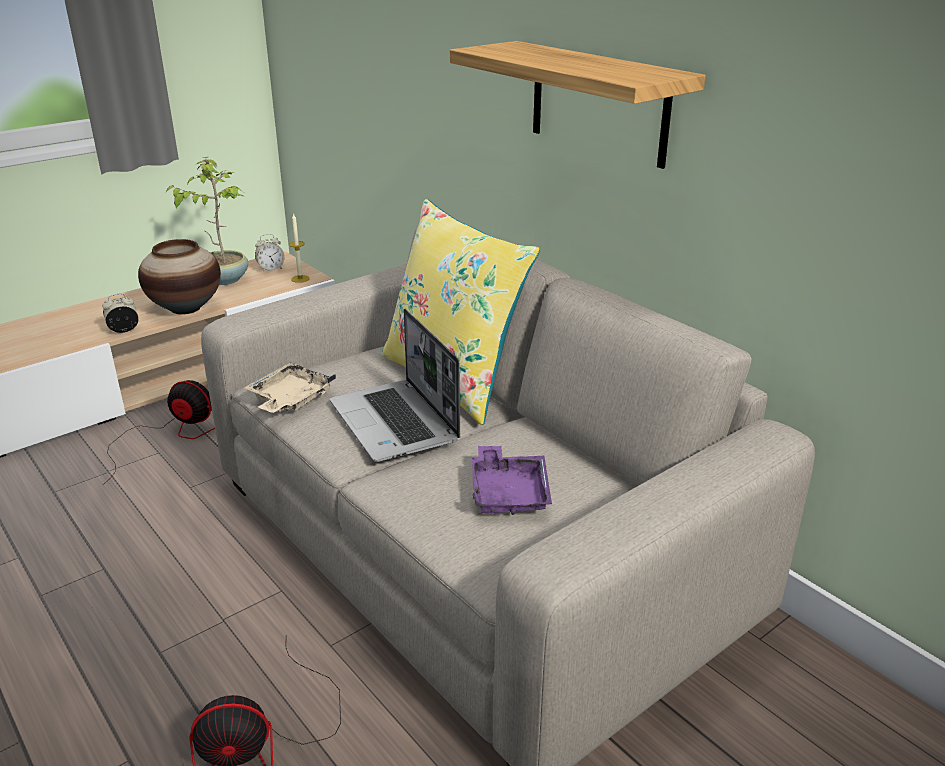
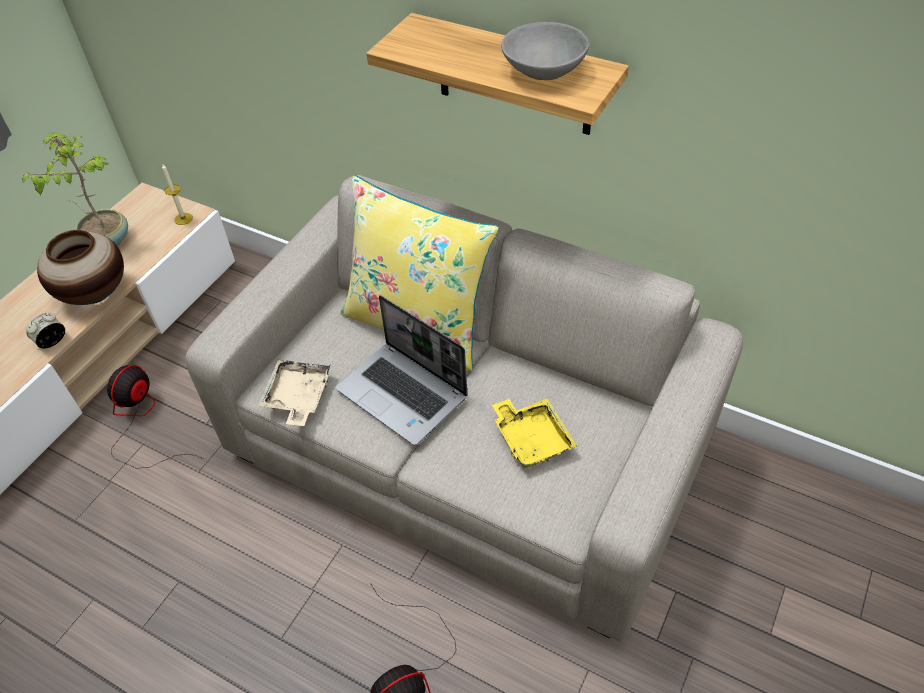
camera: 20 degrees left, 20 degrees up
(170, 436) = (141, 422): fan -> fan turned 60 degrees counterclockwise
(271, 269) = (145, 213): alarm clock -> none
(508, 493) = (532, 438): purple tray -> yellow tray
(610, 68) = (544, 71): none -> grey bowl

